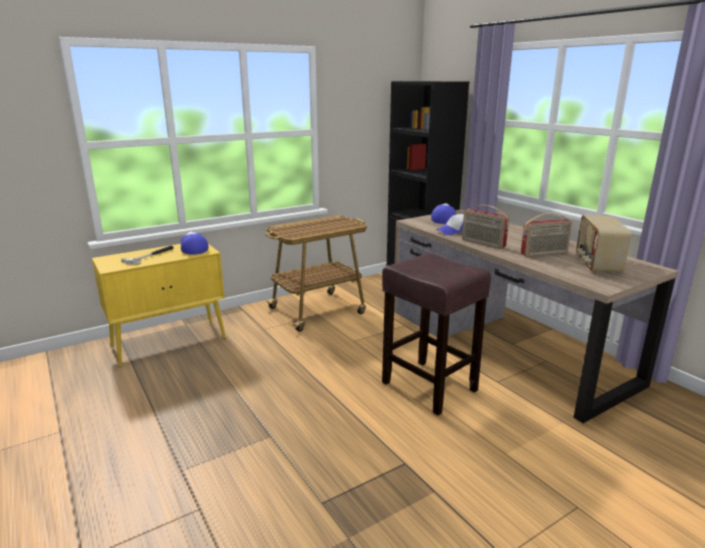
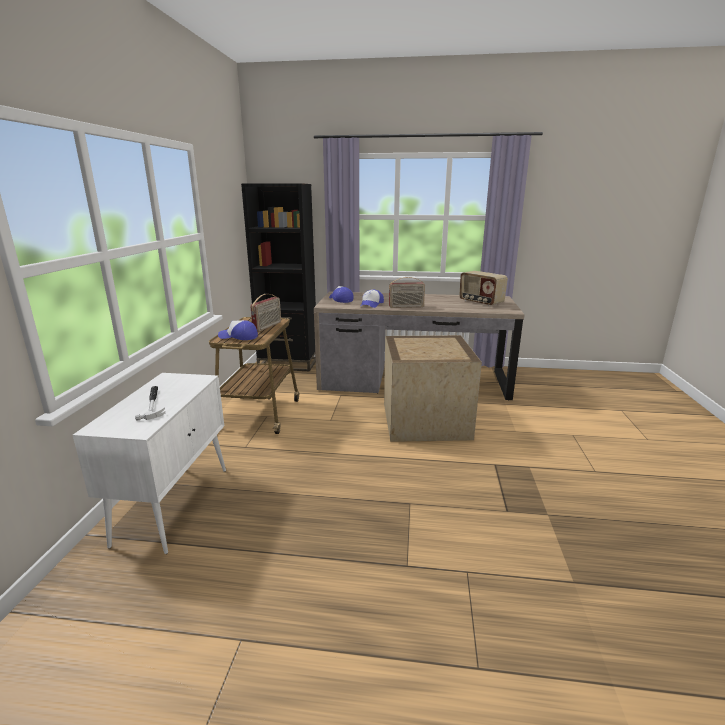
camera: 50 degrees left, 0 degrees up
(170, 342) = (174, 504): yellow cabinet -> white cabinet
(193, 249) = (178, 382): cap -> cap (238, 337)
(427, 386) = (424, 421): brown stool -> crate
(544, 254) = (447, 304): radio -> radio (267, 326)

